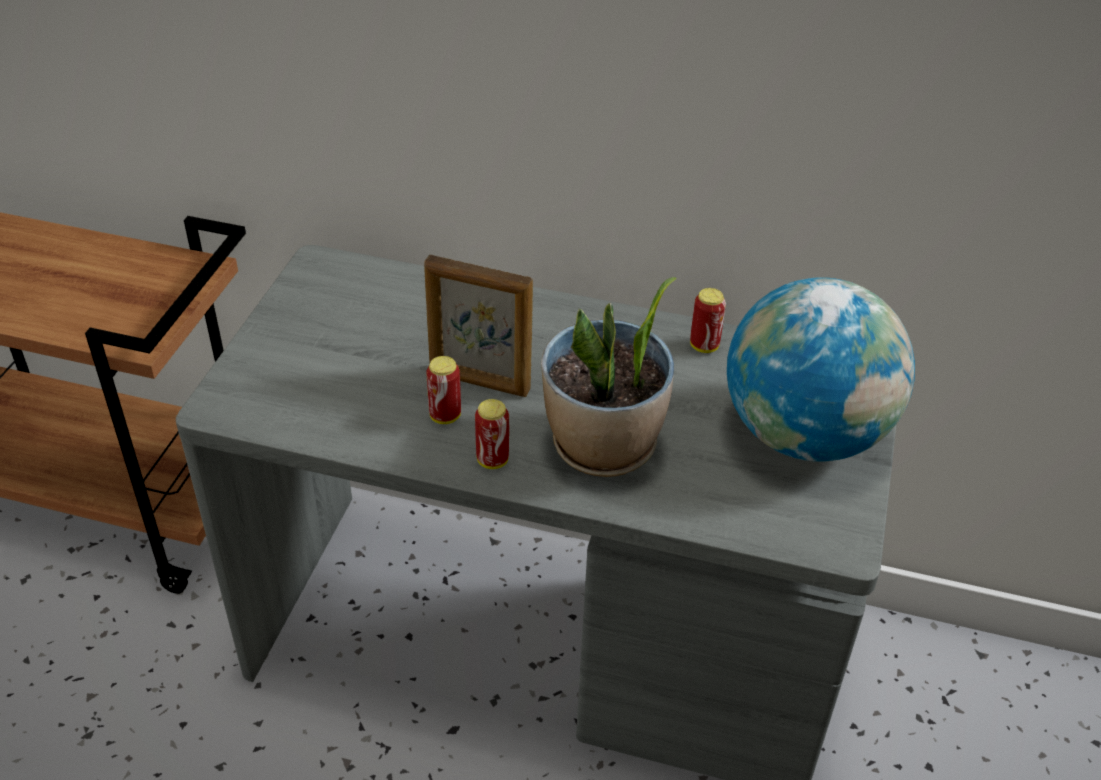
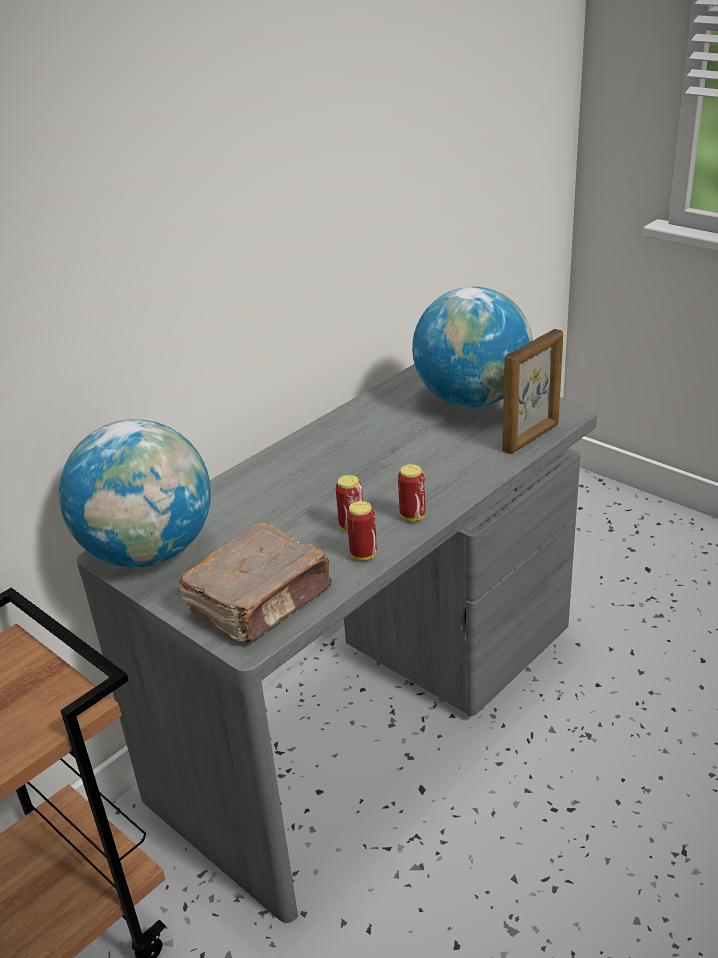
camera: 60 degrees left, 10 degrees down
(285, 393) = (261, 600): none -> brown book
(332, 286) = (149, 552): none -> globe
(479, 382) = (328, 505): picture frame -> picture frame (531, 437)
(603, 446) = (432, 470): potted plant -> none
(704, 346) = (366, 411): can -> can (363, 555)

